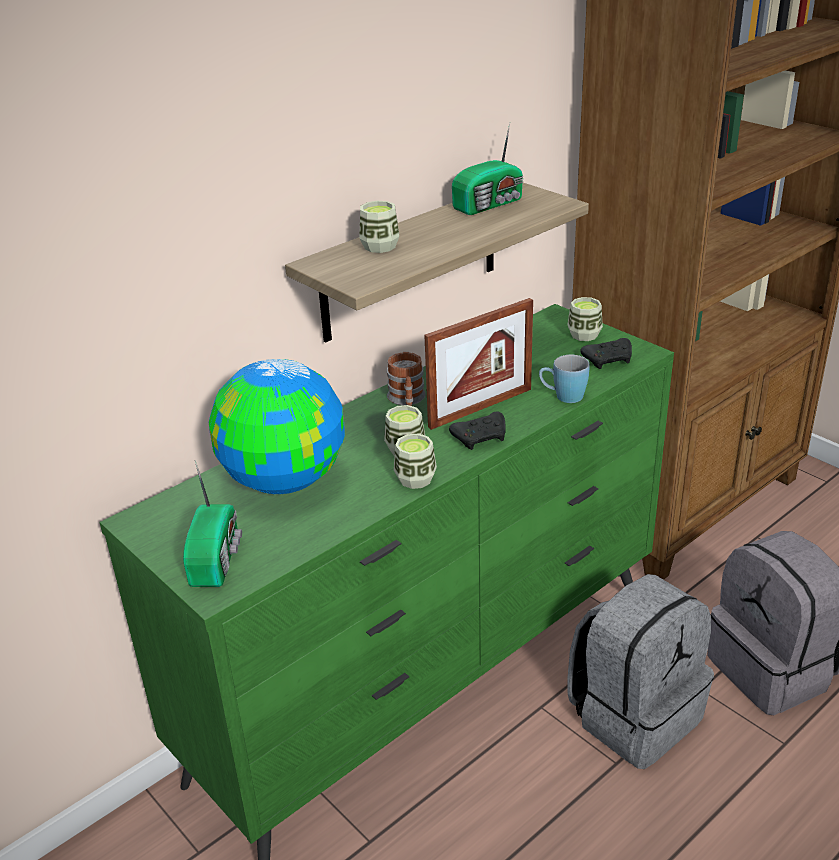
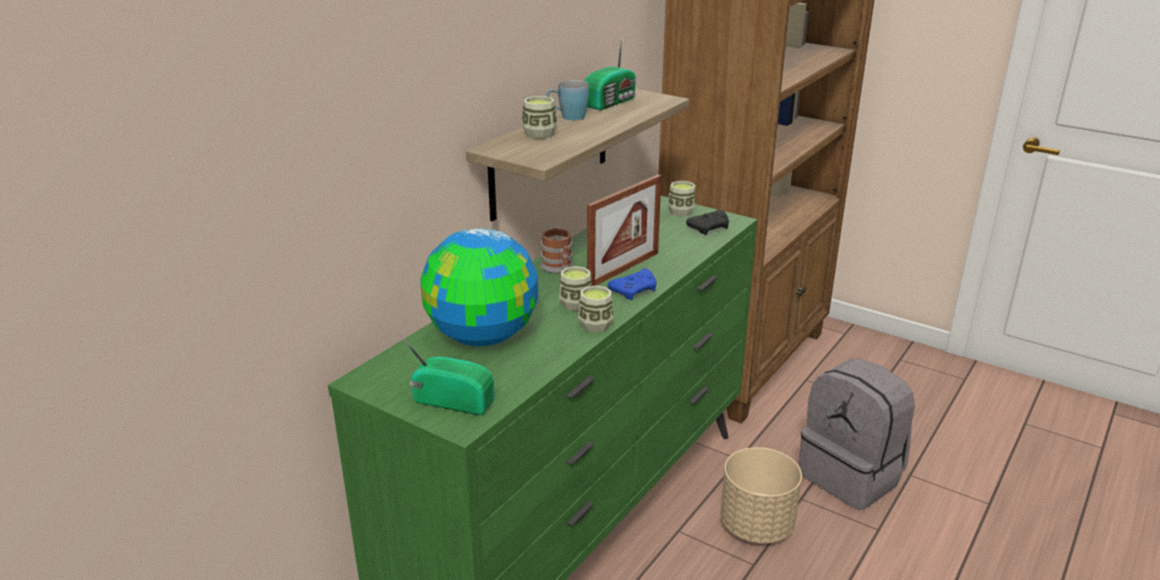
camera: 15 degrees left, 5 degrees down
(217, 558) = (452, 400): radio -> radio turned 60 degrees counterclockwise
(481, 438) = (635, 291): black game controller -> blue game controller
(562, 397) = (686, 256): blue mug -> blue mug (567, 117)
(634, 715) = (756, 525): grey backpack -> beige planter

